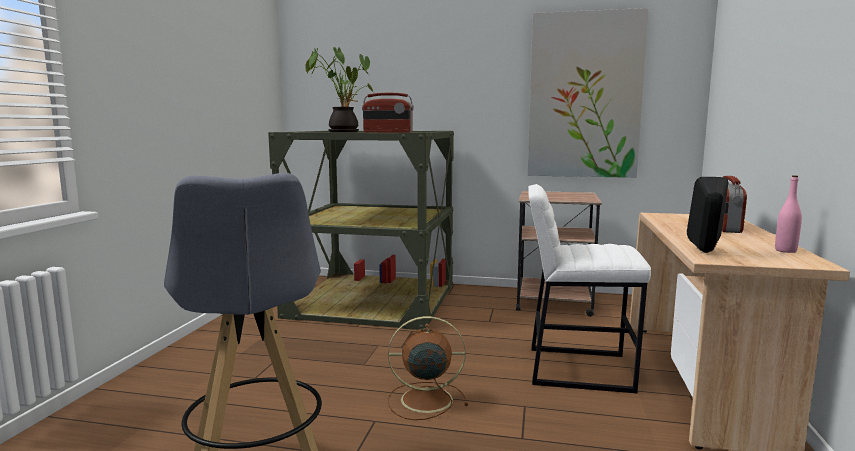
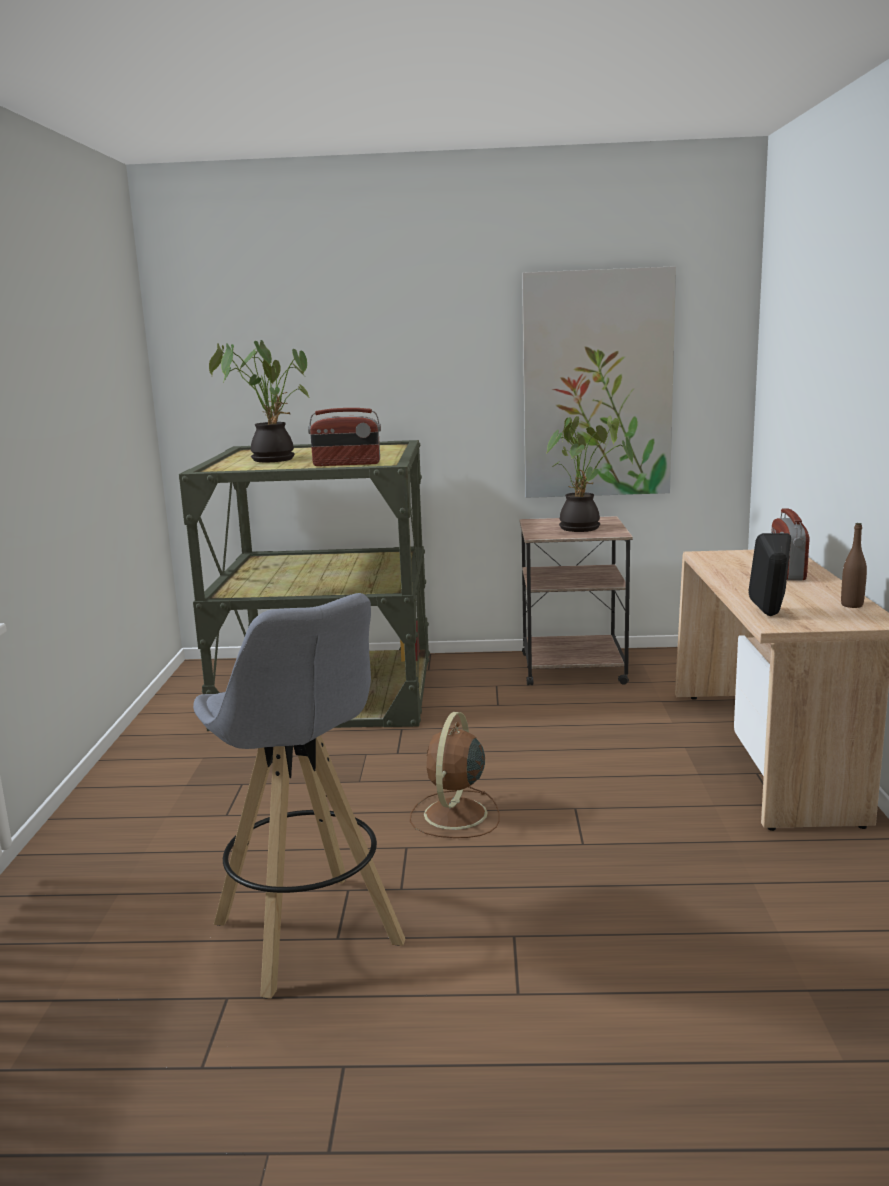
camera: 10 degrees left, 5 degrees up
(424, 400) = (454, 815): brown fan -> brown fan turned 60 degrees counterclockwise
(566, 197) = (583, 528): none -> potted plant
(576, 369) = (622, 756): white chair -> none
(785, 251) = (852, 605): pink bottle -> brown bottle

